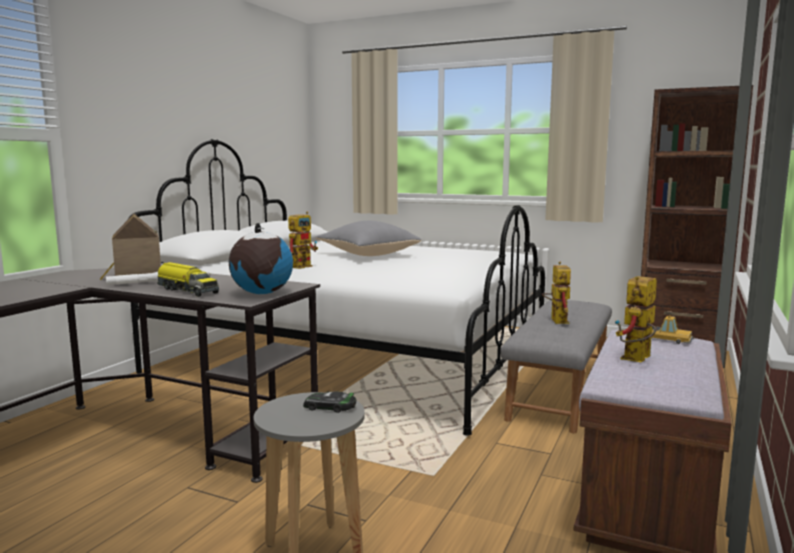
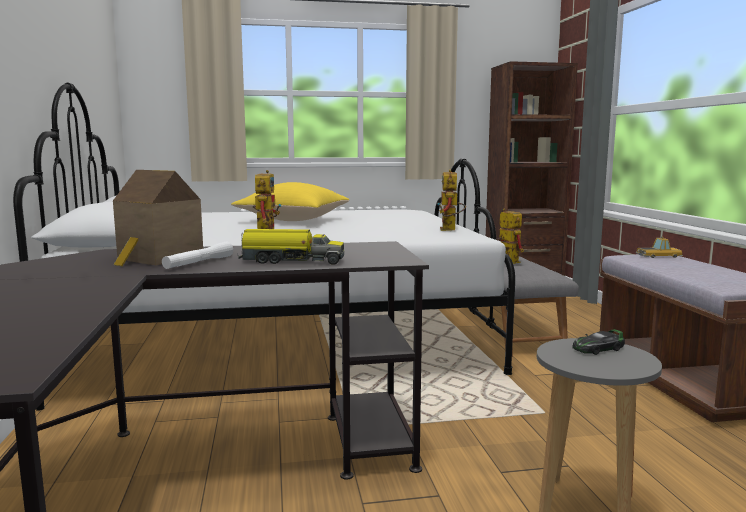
camera: 35 degrees left, 0 degrees up
(261, 293) = (384, 254): globe -> none
(367, 255) = (291, 221): grey pillow -> yellow pillow
(636, 360) = (690, 270): toy robot -> toy robot (450, 230)

